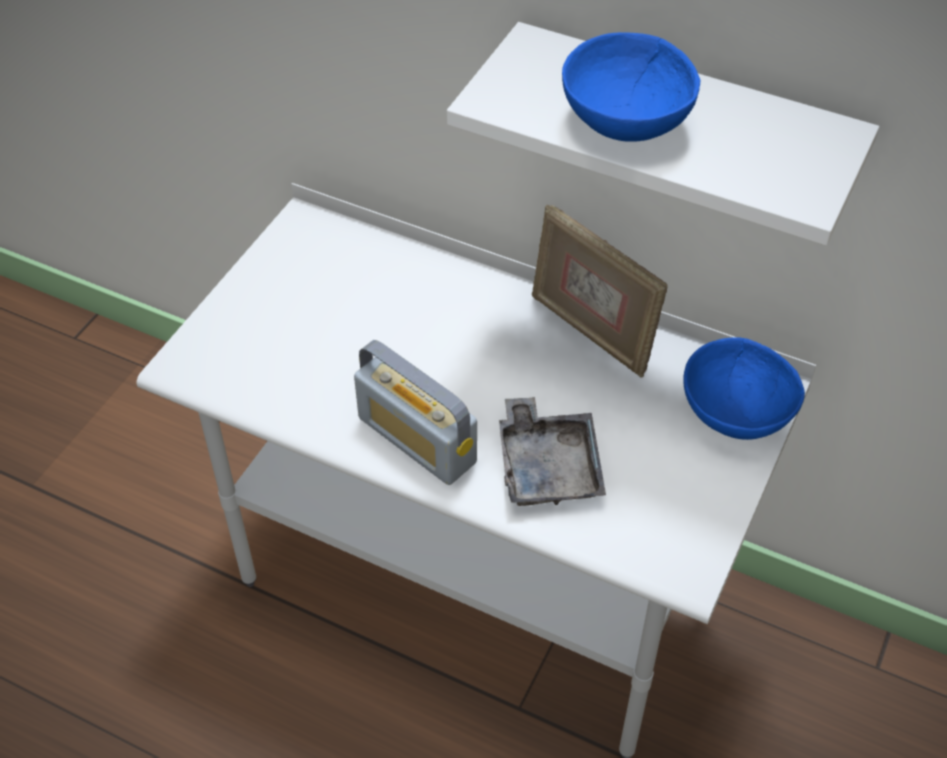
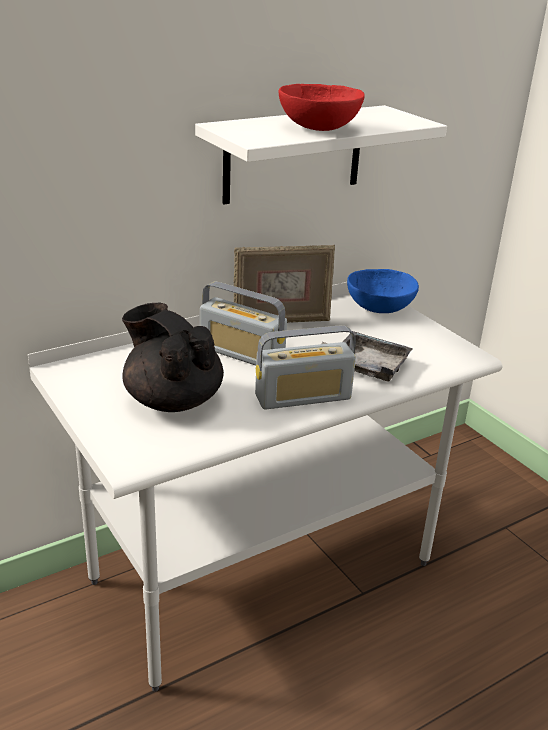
camera: 60 degrees left, 20 degrees down
(318, 334) = (172, 400): none -> black teapot
(470, 338) = (242, 354): none -> radio
(625, 121) = (317, 128): blue bowl -> red bowl

